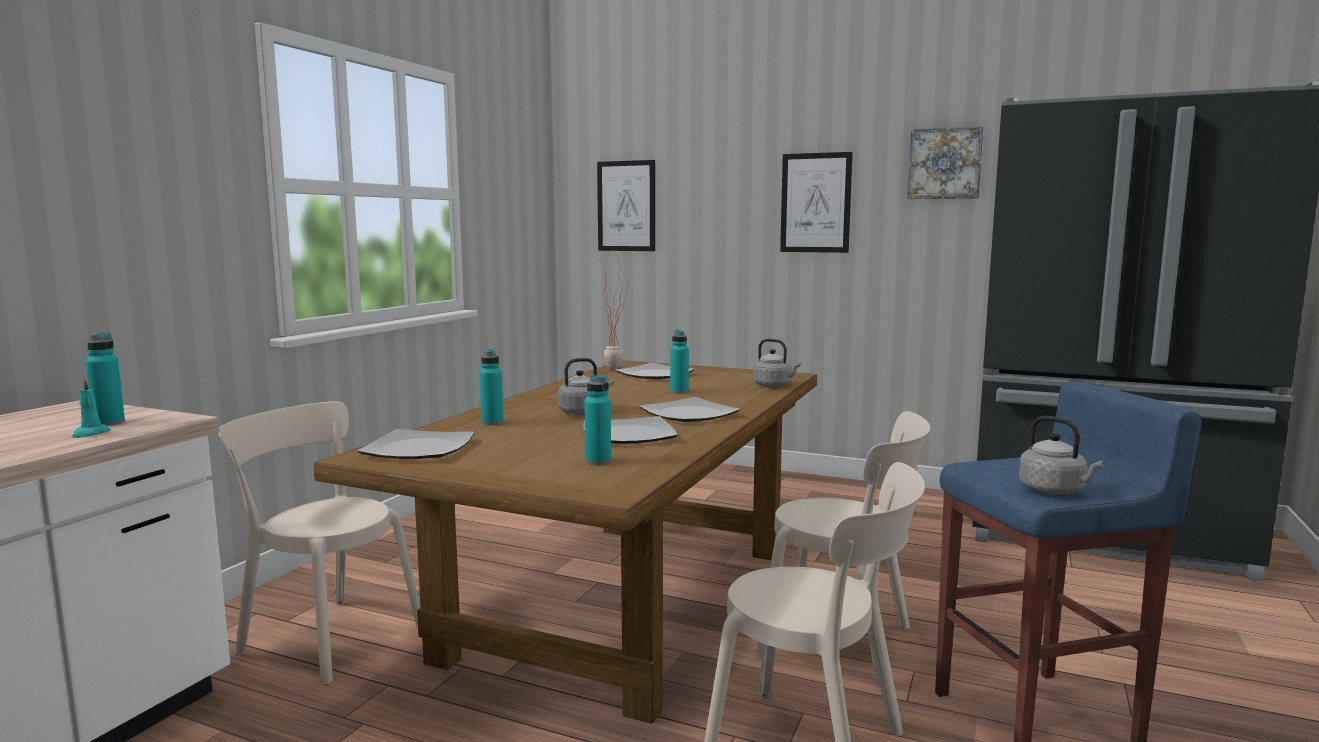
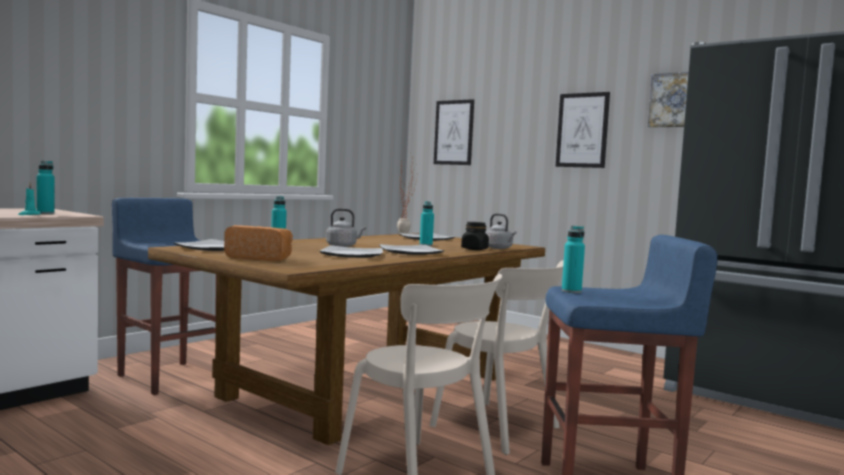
camera: 15 degrees right, 5 degrees down
(327, 636) = (170, 377): beige chair -> blue stool
(525, 468) = (260, 258): none -> bread
(598, 461) = (309, 260): turquoise bottle -> turquoise bottle (571, 291)
(750, 393) = (474, 249): none -> black jar
(1054, 491) = (601, 300): grey kettle -> none

